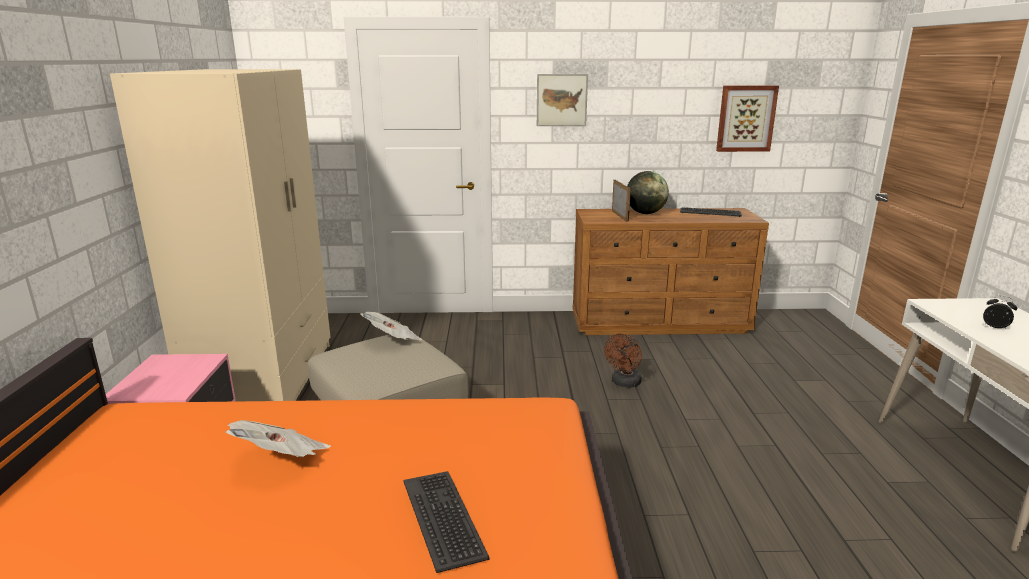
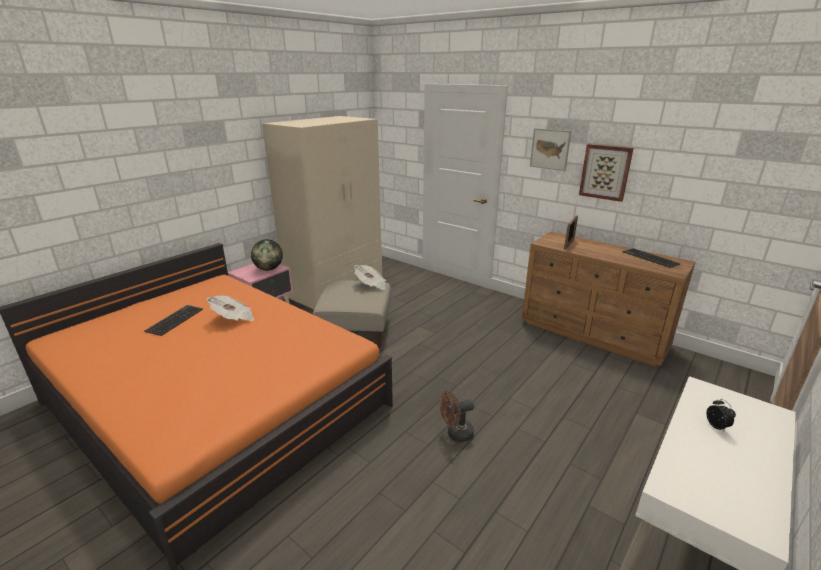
camera: 40 degrees right, 5 degrees up
(444, 518) = (240, 366): keyboard -> keyboard (175, 320)
(624, 383) = (504, 361): brown fan -> brown fan (456, 434)
(645, 213) = (593, 246): globe -> globe (268, 269)
(746, 118) = (709, 182): picture -> picture (605, 172)

